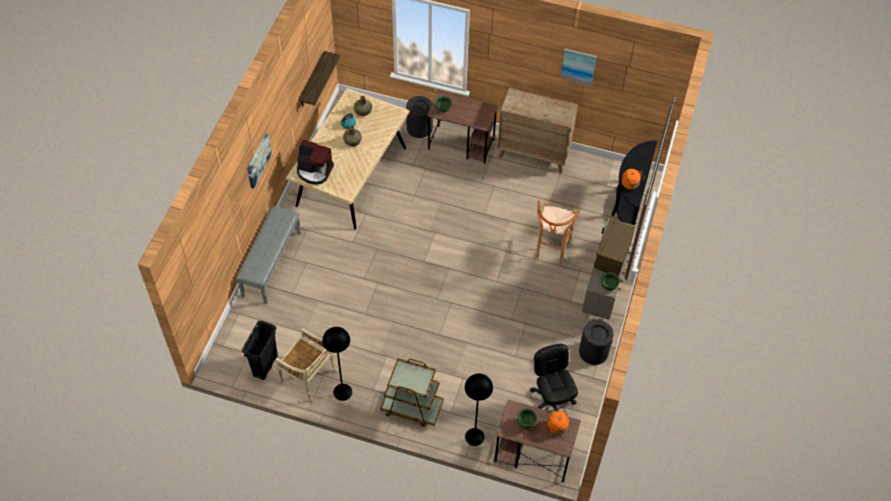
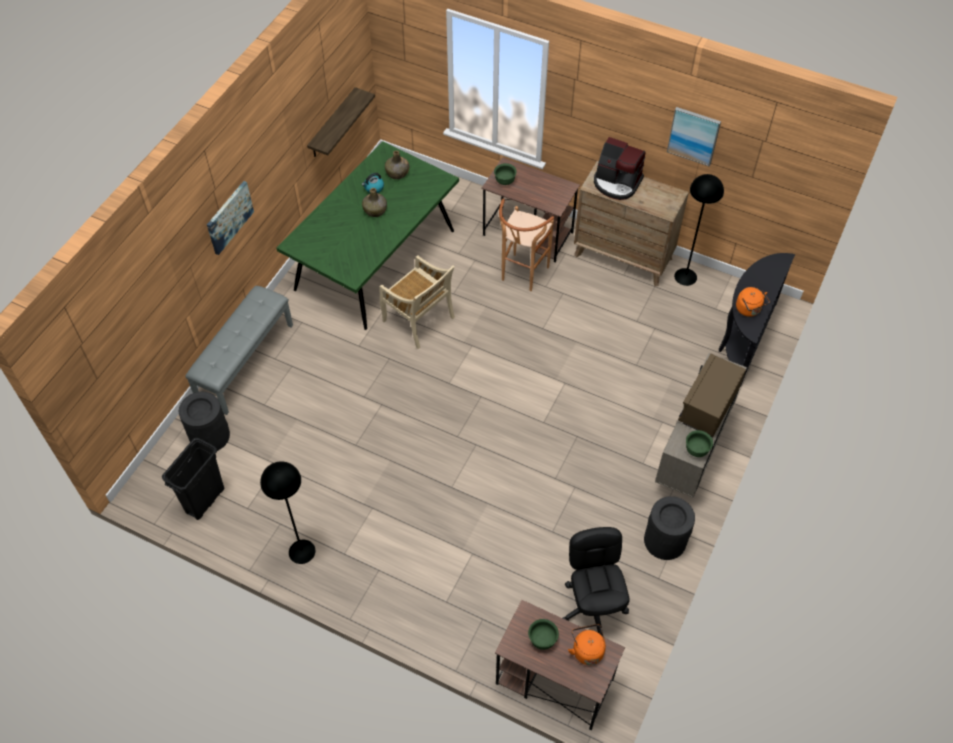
camera: 10 degrees right, 0 degrees up
(309, 376) = (261, 523): beige chair -> beige chair (419, 320)
(314, 171) = (316, 244): coffee machine -> coffee machine (617, 183)
(351, 176) = (375, 259): beige dining table -> green dining table
(412, 407) = (393, 587): brown cart -> none
(419, 127) = (476, 206): black trash can -> black trash can (209, 436)
(474, 437) = (473, 643): black floor lamp -> black floor lamp (685, 276)
(550, 252) = (625, 392): brown stool -> brown stool (521, 276)

